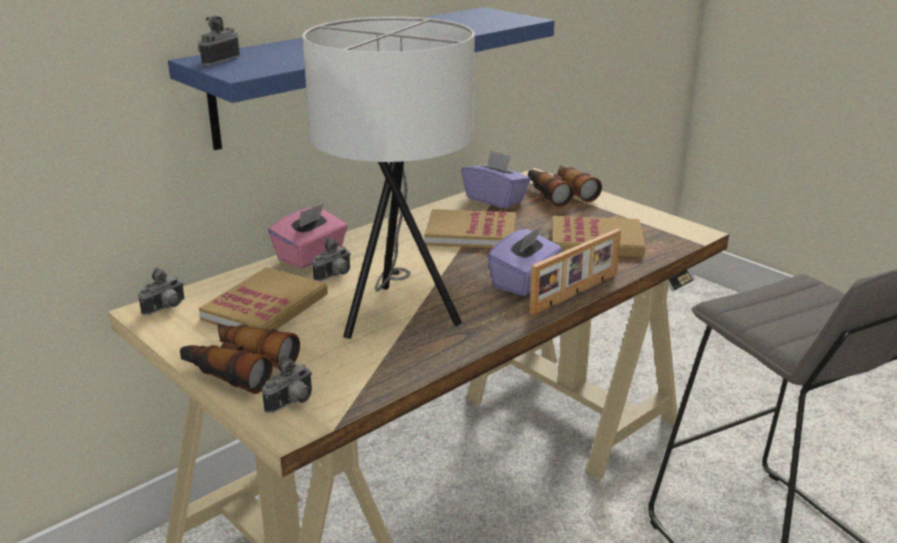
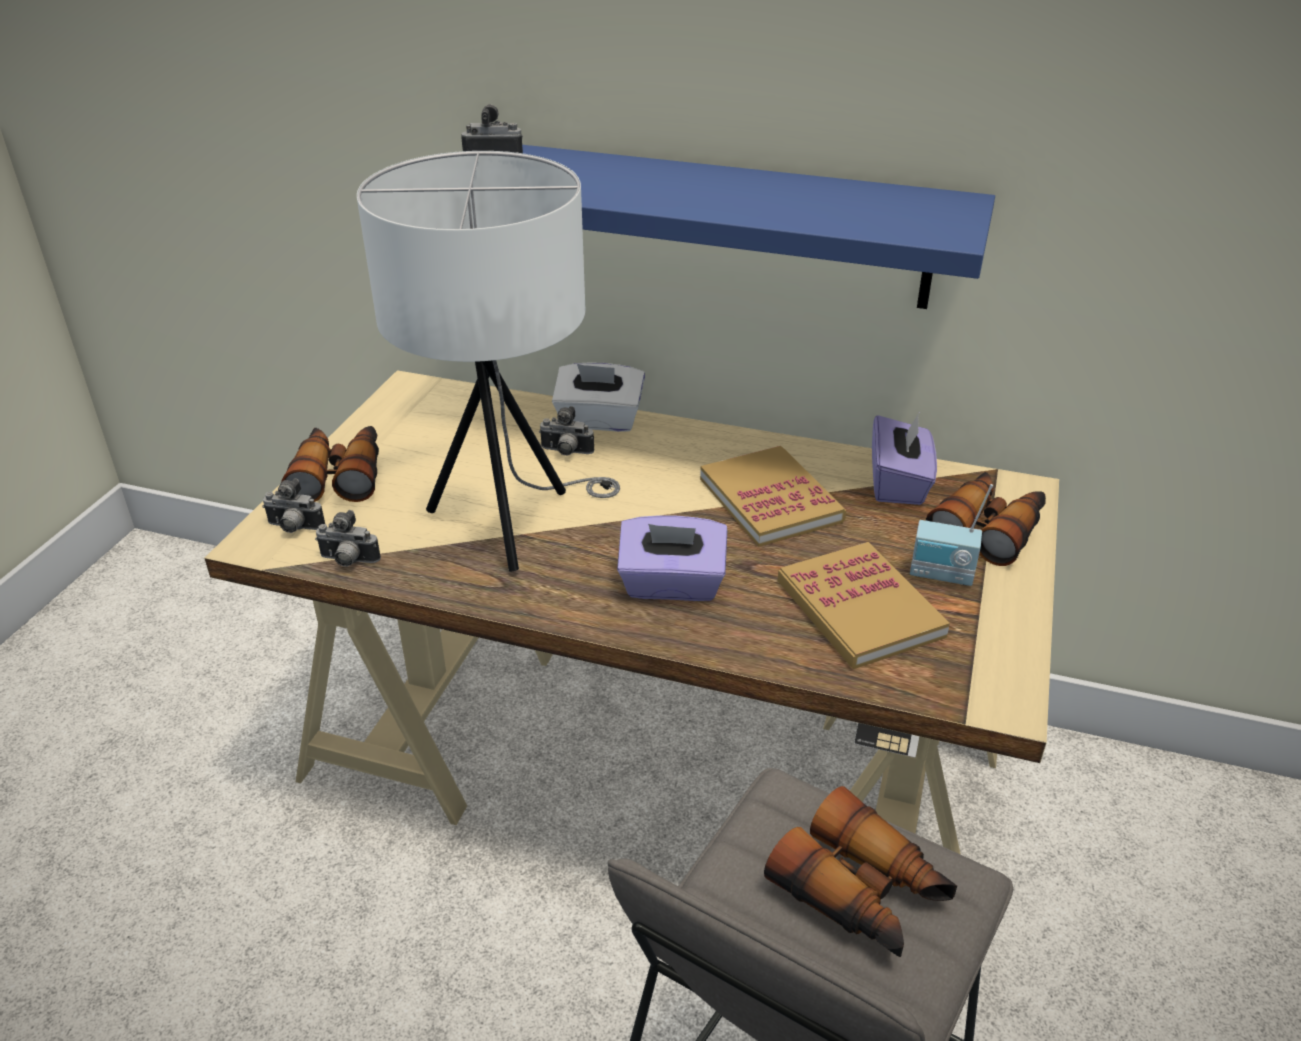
camera: 60 degrees right, 10 degrees up
(166, 308) = (421, 393): camera -> camera (348, 561)
(265, 307) = (465, 441): book -> none
(311, 256) = (599, 421): pink tissue box -> white tissue box
(576, 294) = (675, 638): picture frame -> none
(587, 215) = (941, 575): none -> radio
(803, 304) = (862, 893): none -> binoculars

